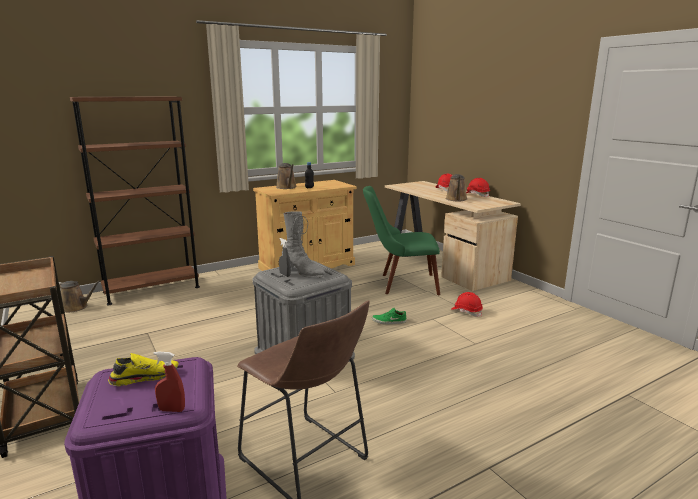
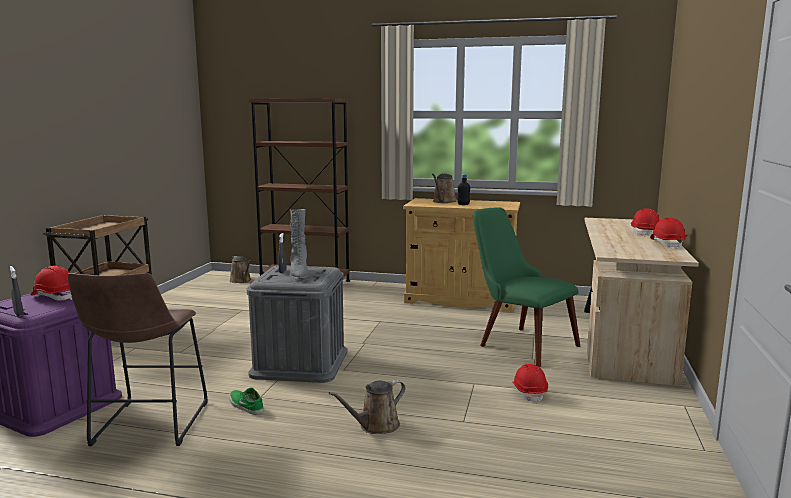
camera: 45 degrees right, 5 degrees down
(145, 376) = (55, 296): yellow shoe -> red hard hat
(172, 410) = (18, 314): red spray bottle -> grey spray bottle
(389, 322) = (424, 368): green shoe -> green shoe (245, 406)
(456, 199) = (616, 243): brown watering can -> brown watering can (376, 426)

